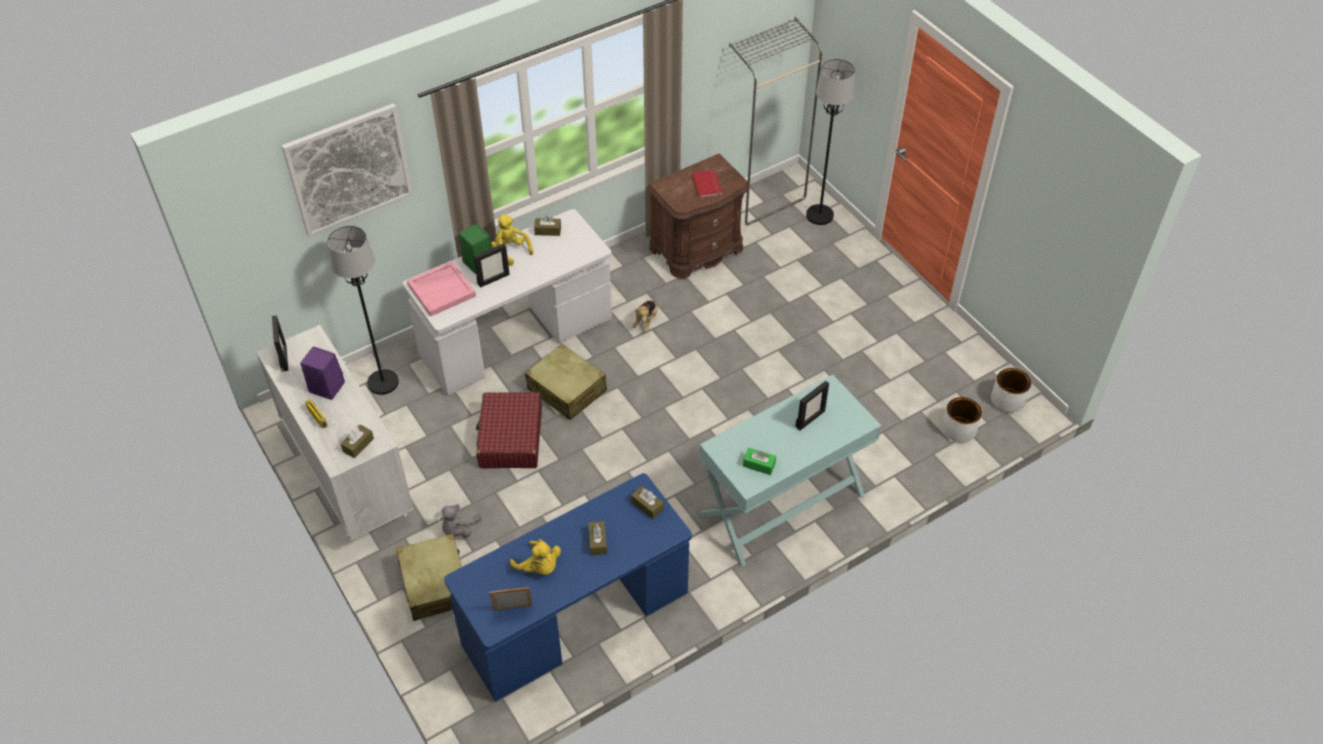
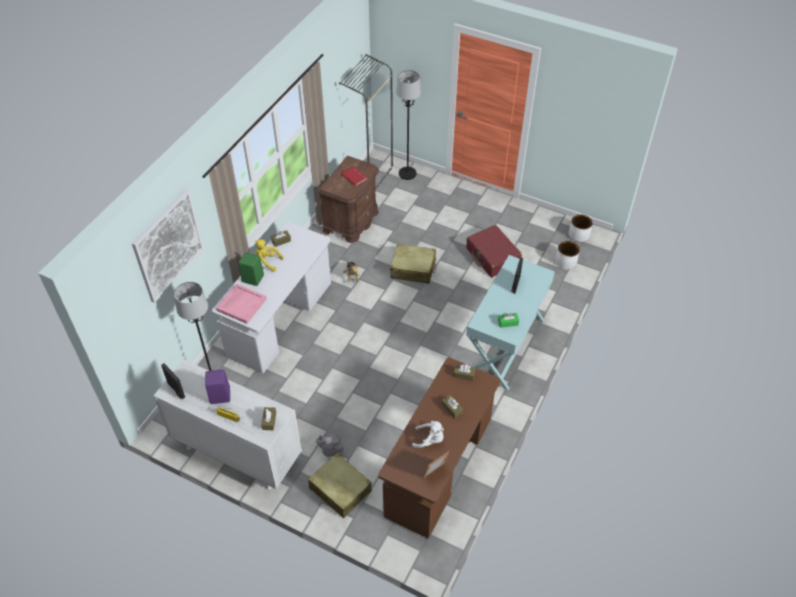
camera: 30 degrees left, 0 degrees up
(493, 279) = (269, 284): picture frame -> none
(510, 438) = (321, 381): red suitcase -> red suitcase (492, 257)
(539, 567) = (430, 440): yellow plush toy -> white plush toy
(567, 390) = (334, 337): beige suitcase -> beige suitcase (413, 269)
(576, 620) = (439, 467): blue desk -> brown desk

